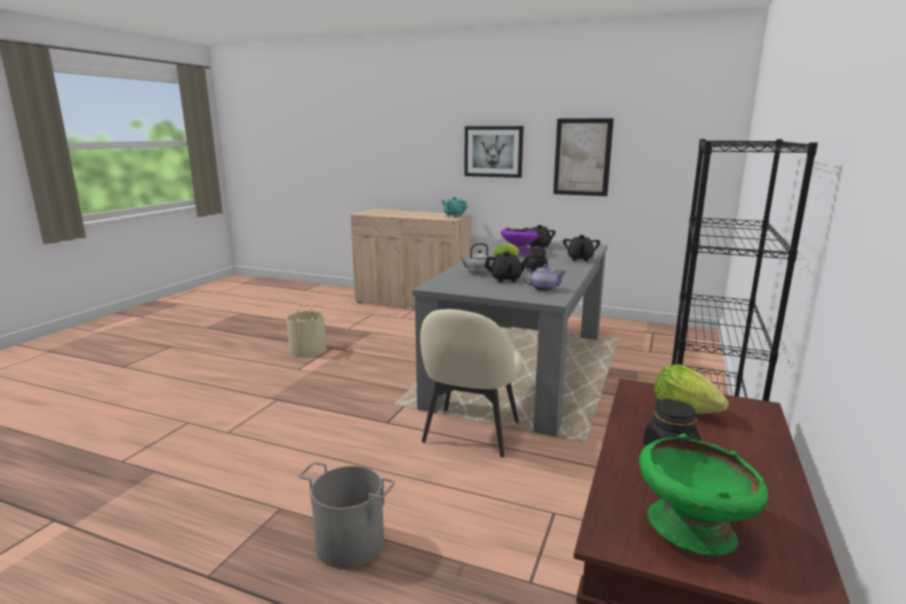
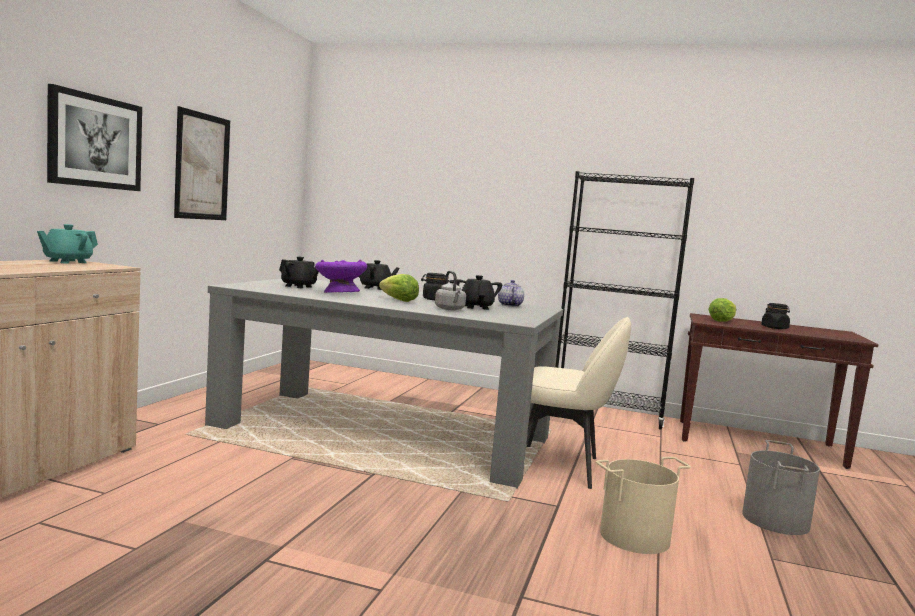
camera: 95 degrees left, 10 degrees down
(308, 350) = (267, 588): beige bucket -> beige bucket (634, 536)
(692, 528) = (832, 333): green bowl -> none

